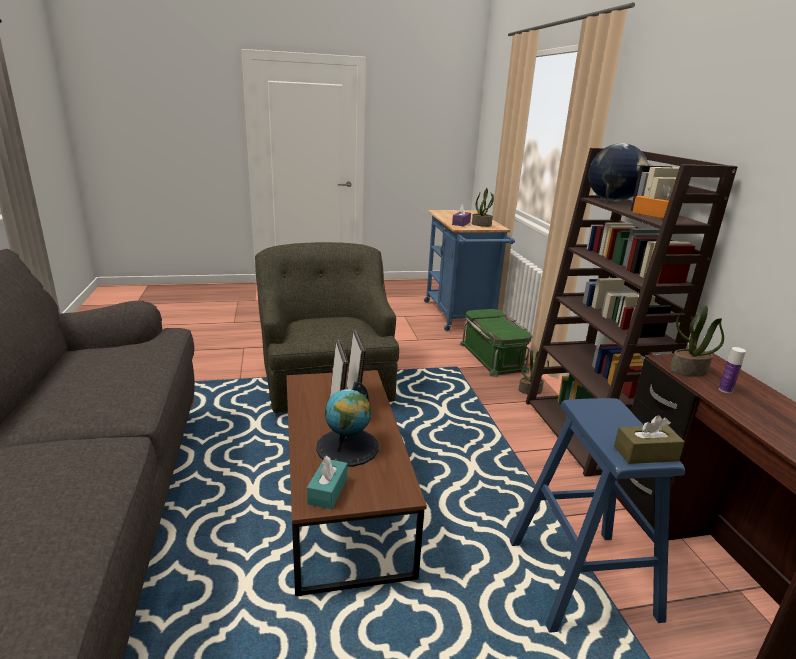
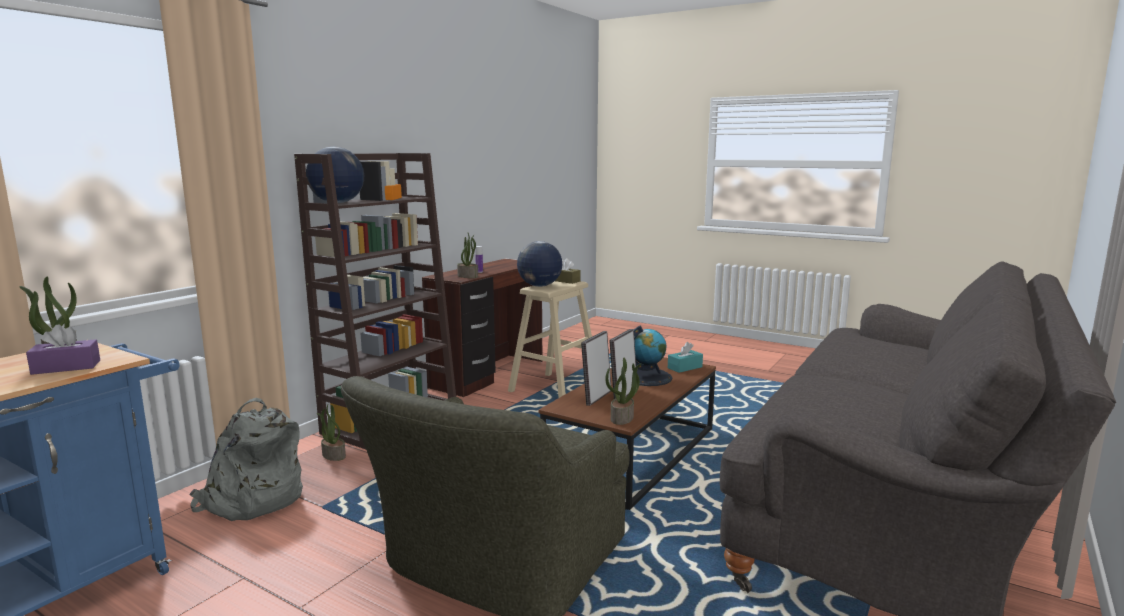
camera: 135 degrees left, 10 degrees down
(306, 383) = (622, 418): none -> potted plant
(493, 357) = (252, 500): green storage box -> grey backpack
(581, 578) = (555, 389): blue stool -> beige stool
(619, 414) = (539, 286): none -> globe

